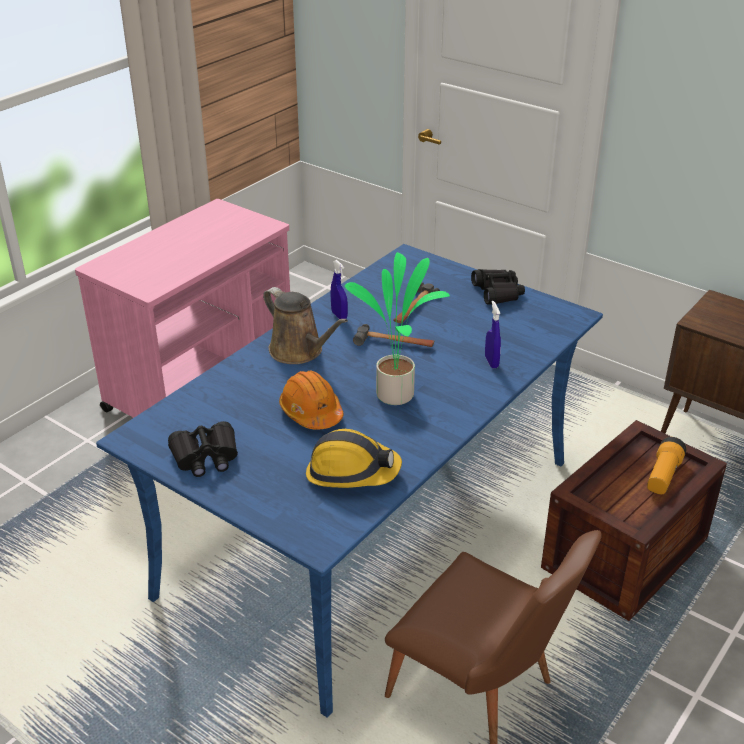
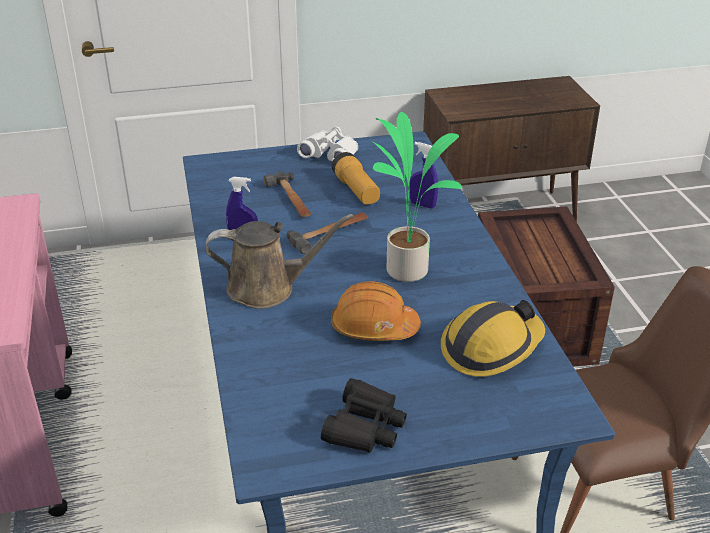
camera: 50 degrees left, 0 degrees up
(497, 293) = (330, 154): black binoculars -> white binoculars
(663, 476) = (548, 238): flashlight -> flashlight (356, 191)

